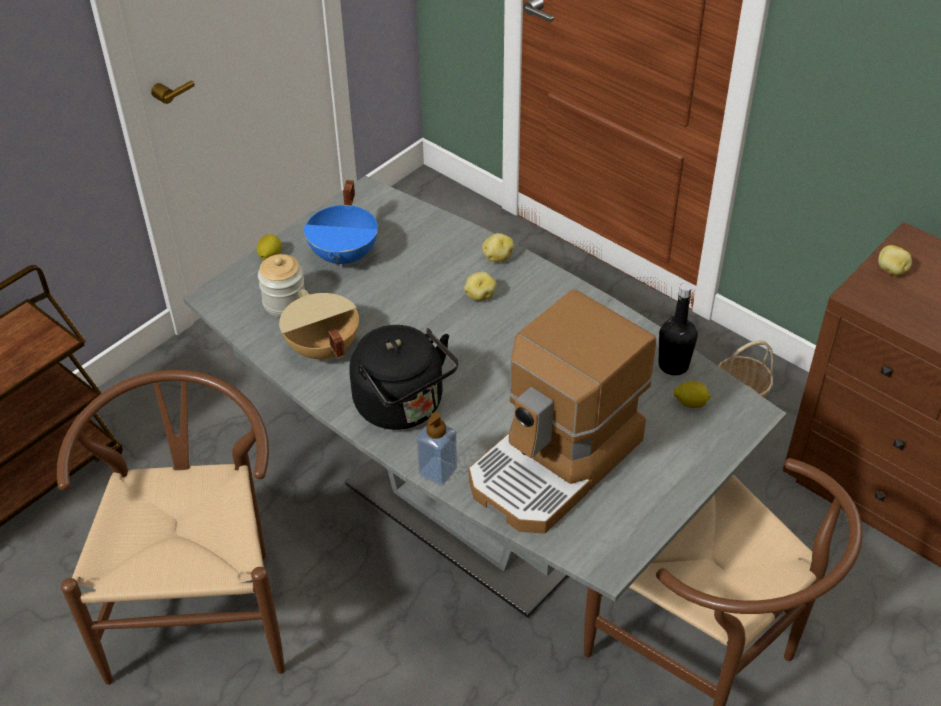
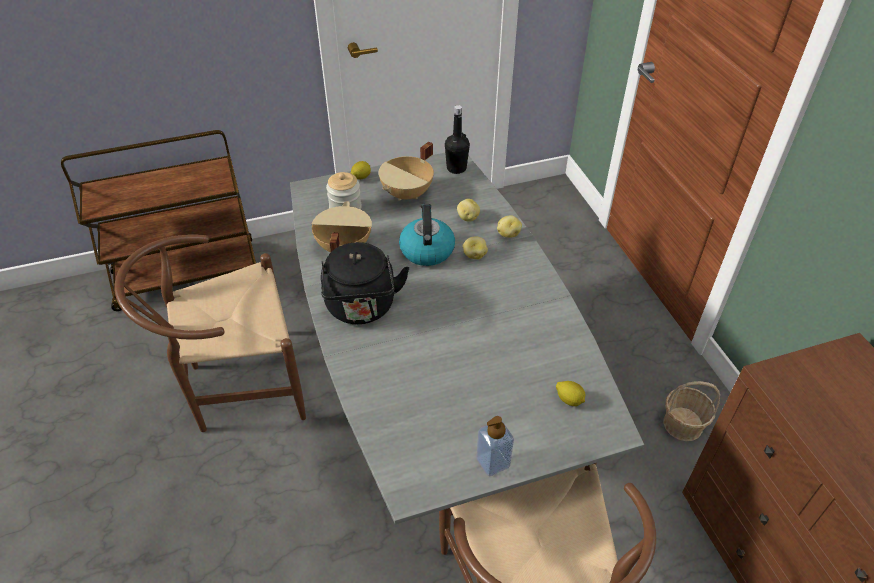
camera: 30 degrees right, 0 degrees up
(202, 603) = (236, 388): brown chair -> brown chair turned 135 degrees counterclockwise
(345, 255) = (408, 194): blue cooking pot -> beige cooking pot
(422, 311) = (426, 250): none -> kettle
(438, 471) = (347, 363): soap dispenser -> soap dispenser (493, 462)
(556, 463) = (432, 397): coffee machine -> none
(673, 365) = (578, 365): black bottle -> black bottle (456, 168)
(891, 270) = (818, 368): potato -> potato (467, 218)

